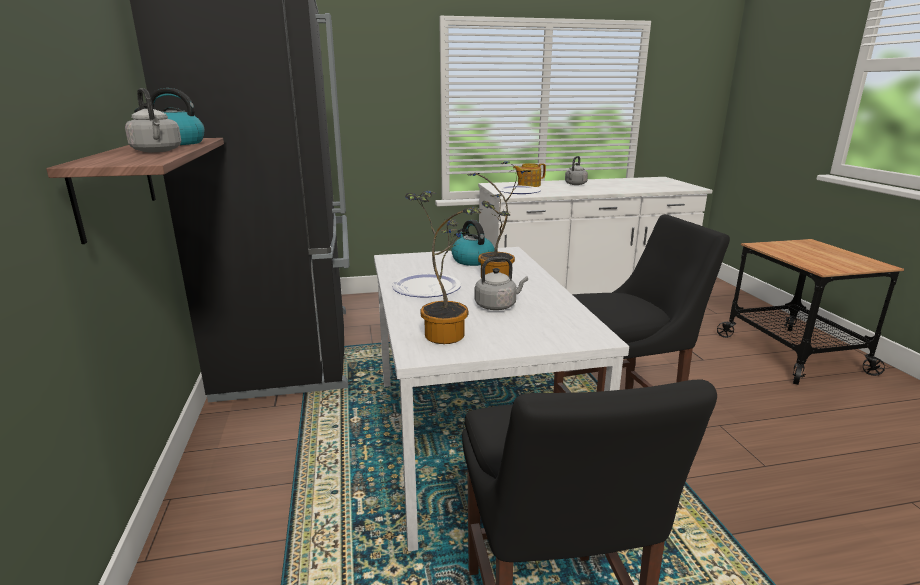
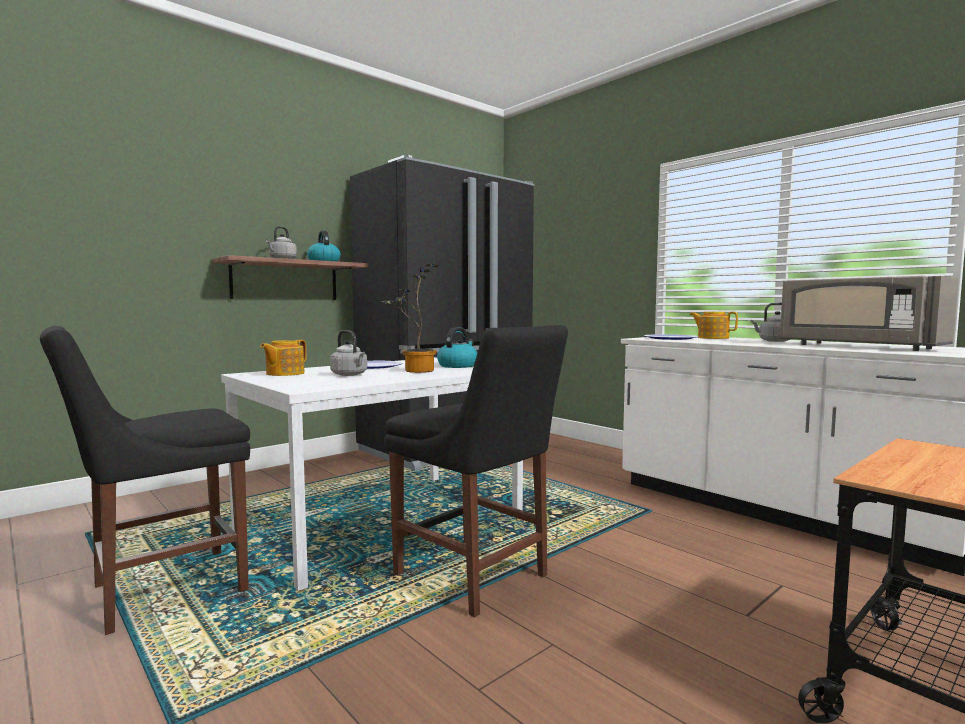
camera: 60 degrees right, 15 degrees down
(446, 333) = (284, 373): potted plant -> teapot
(635, 185) = (858, 346): none -> grey microwave

